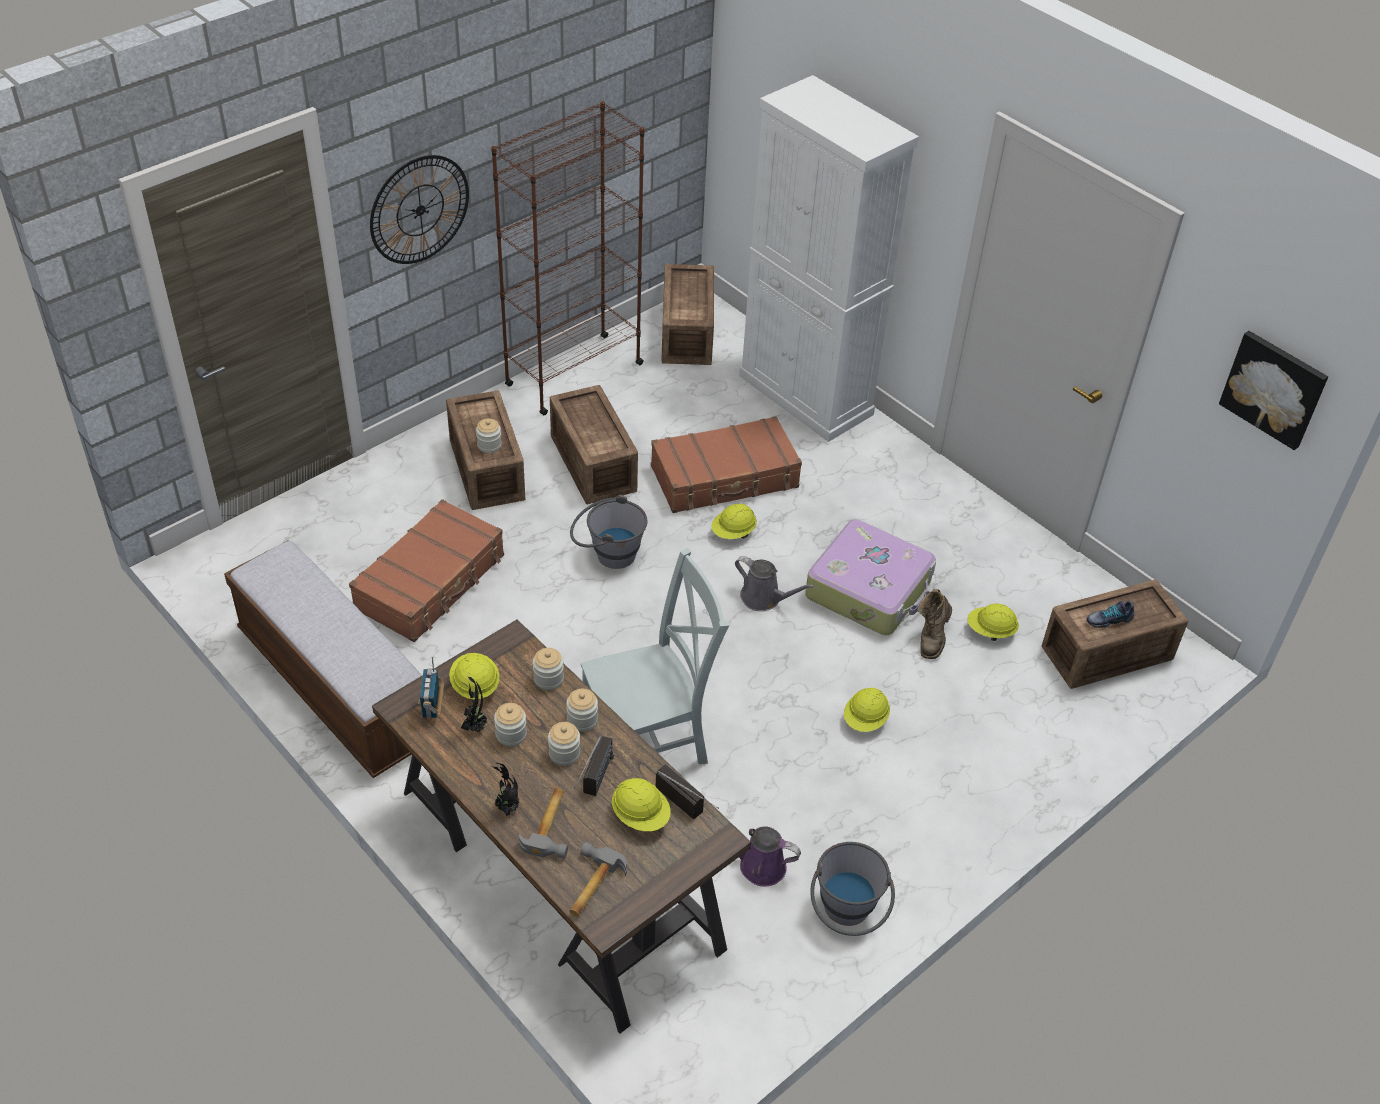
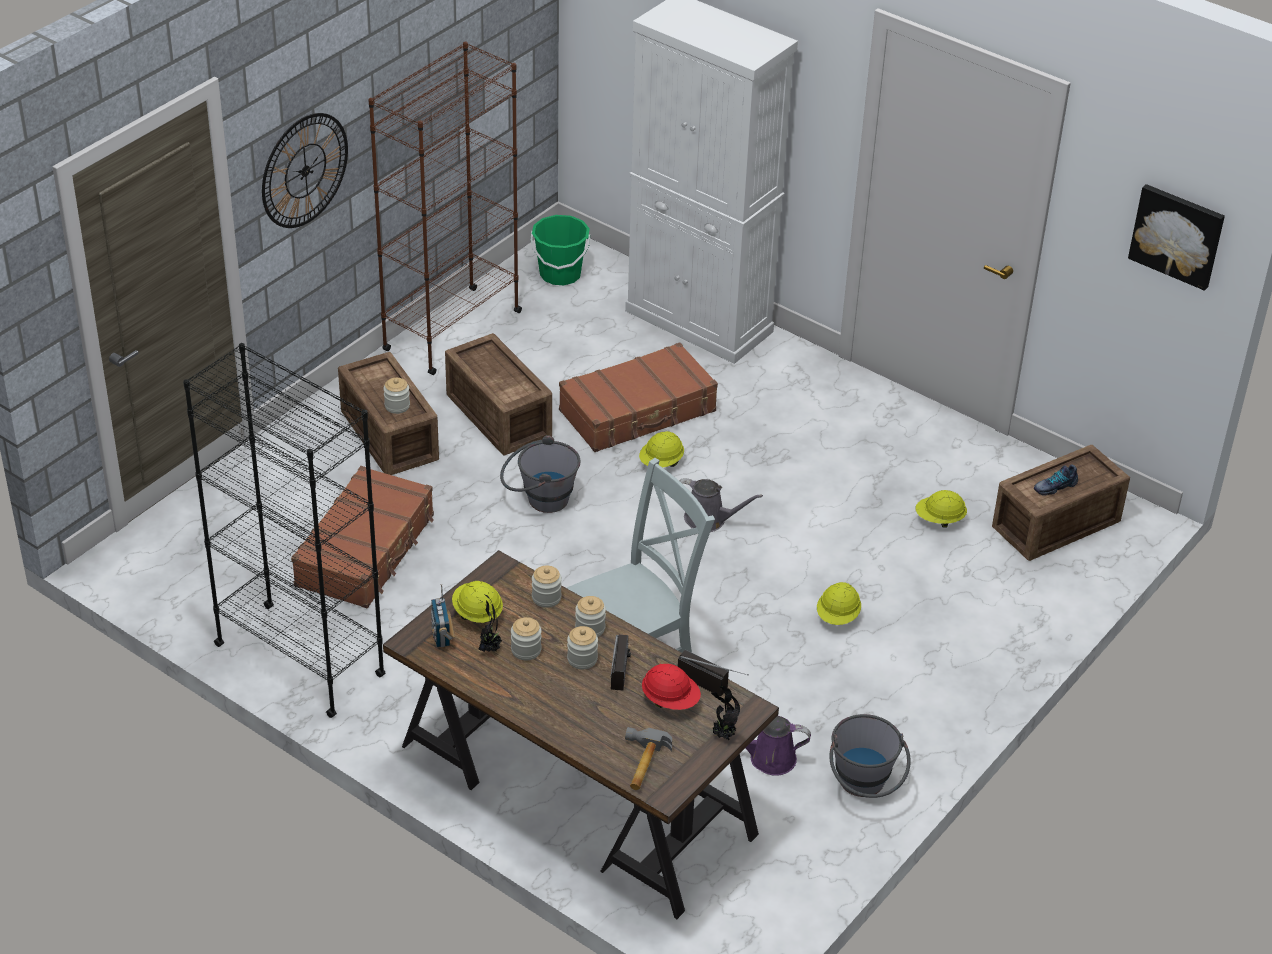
camera: 10 degrees left, 5 degrees down
(335, 687) = (300, 661): bench -> black bookcase
(506, 808) = (542, 712): potted plant -> potted plant (722, 735)
(551, 825) = (589, 720): hammer -> none
(641, 816) = (670, 700): yellow hard hat -> red hard hat
(688, 332) = (560, 274): crate -> green bucket
(870, 589) = (812, 497): suitcase -> none
(932, 638) = (884, 533): brown boot -> none

